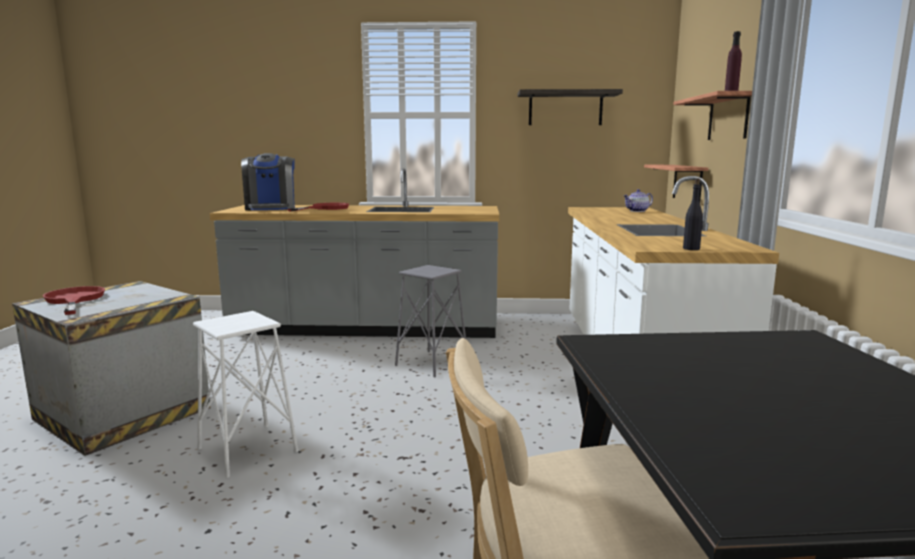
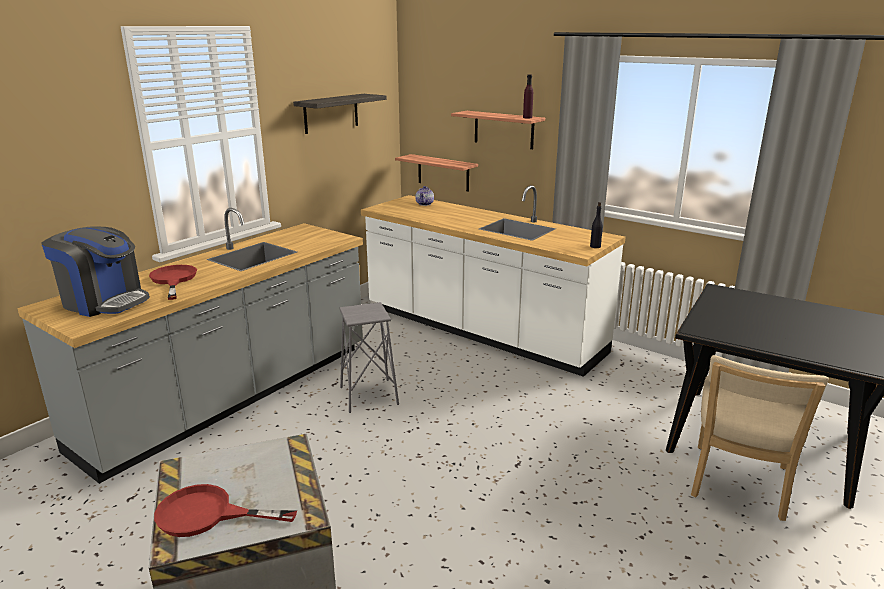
camera: 55 degrees left, 10 degrees up
(248, 450) = (434, 534): white stool -> none

